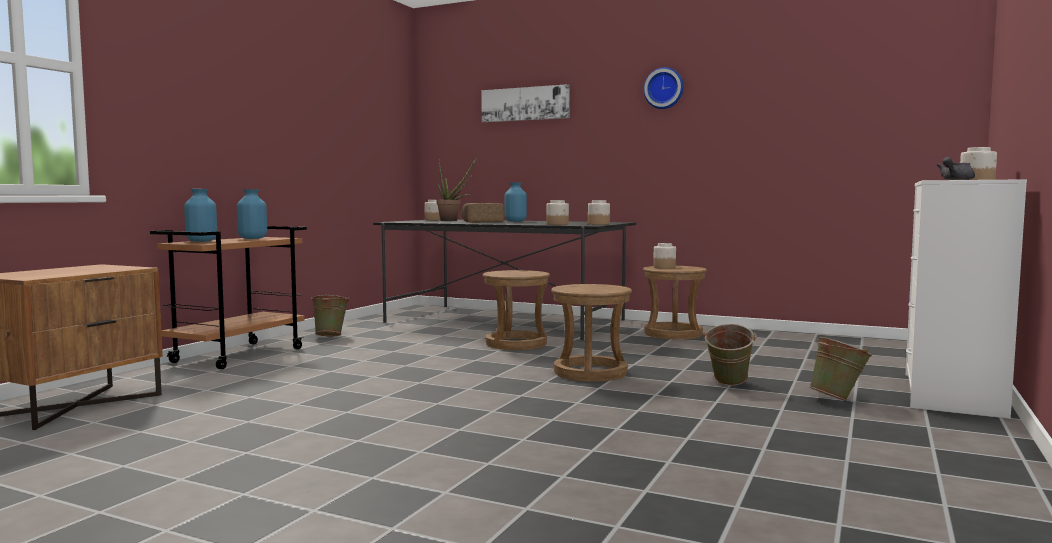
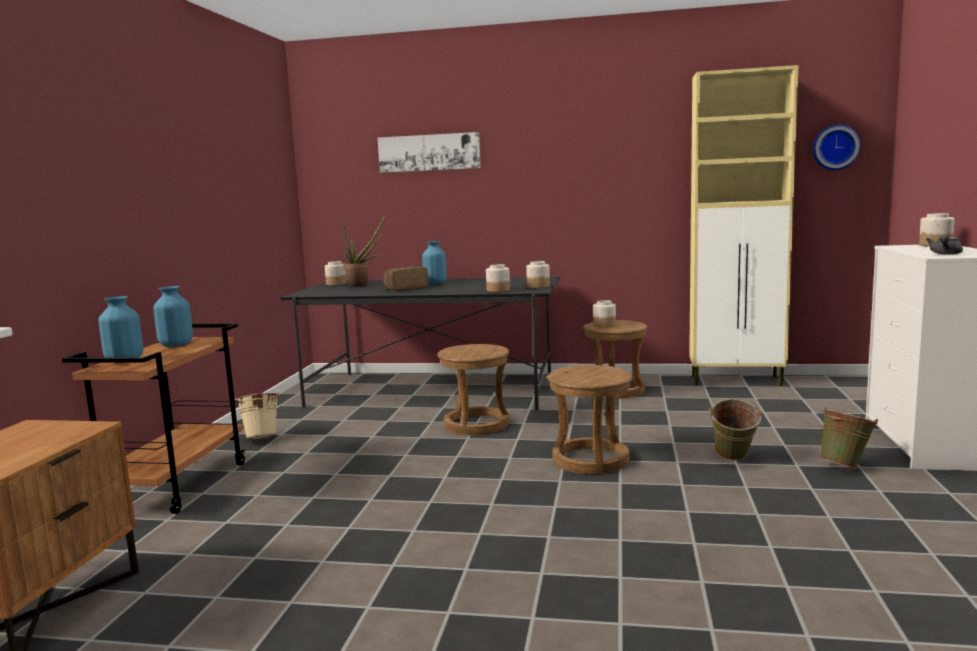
camera: 15 degrees left, 5 degrees up
(331, 336) = (262, 438): green bucket -> beige bucket
(664, 88) = (583, 137): wall clock -> wall clock (834, 147)
(807, 337) = (737, 381): none -> beige cabinet

